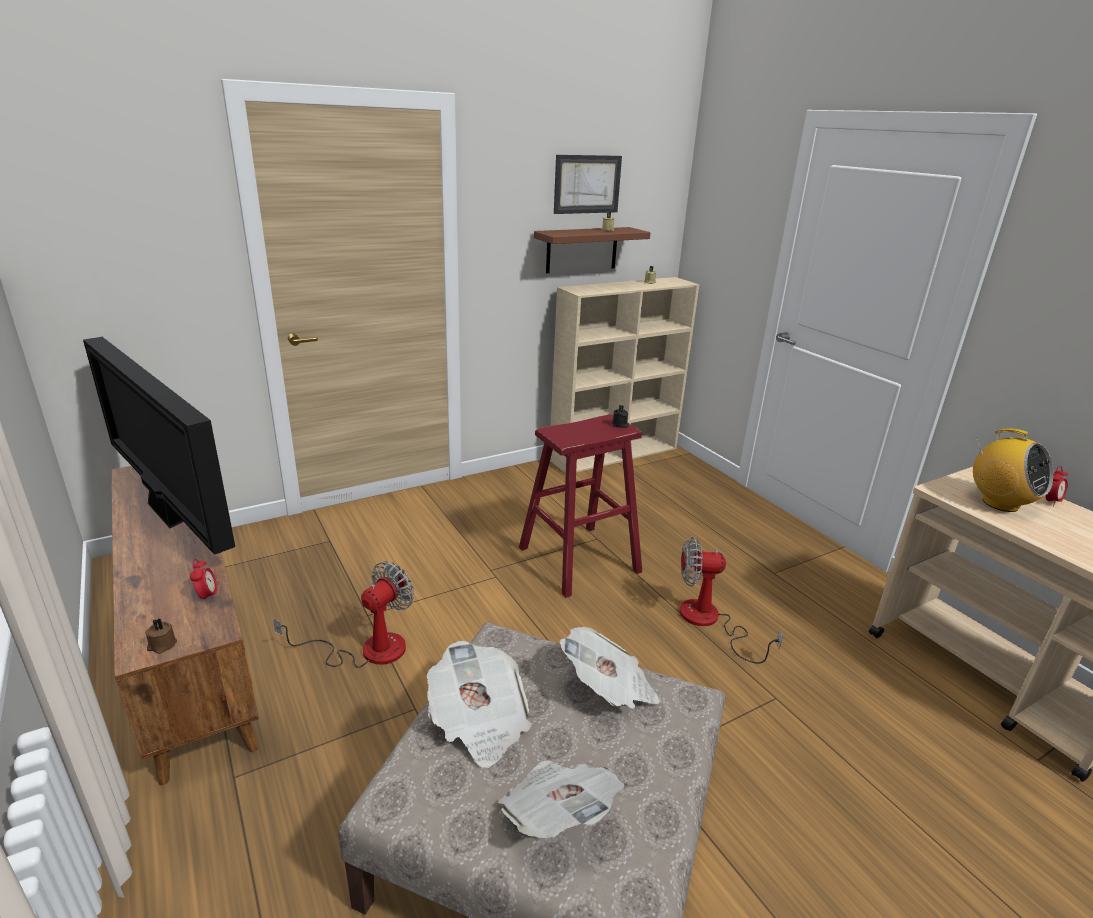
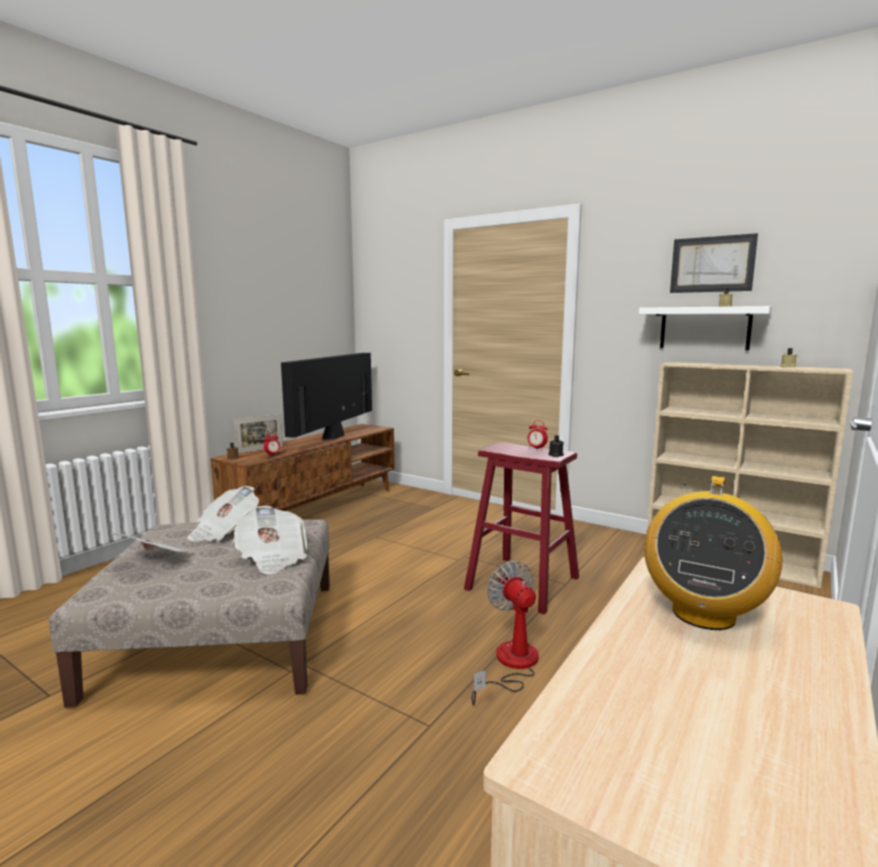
camera: 65 degrees right, 15 degrees down
(145, 604) = (260, 450): none -> picture frame
(367, 649) = (345, 545): fan -> none
(582, 249) = (704, 328): brown shelf -> white shelf
(1050, 501) = (816, 665): alarm clock -> alarm clock (536, 449)

